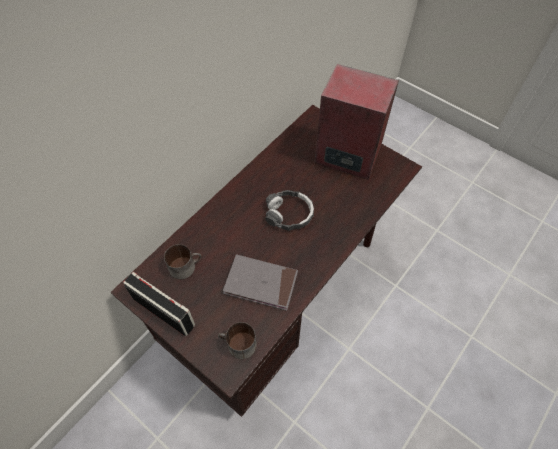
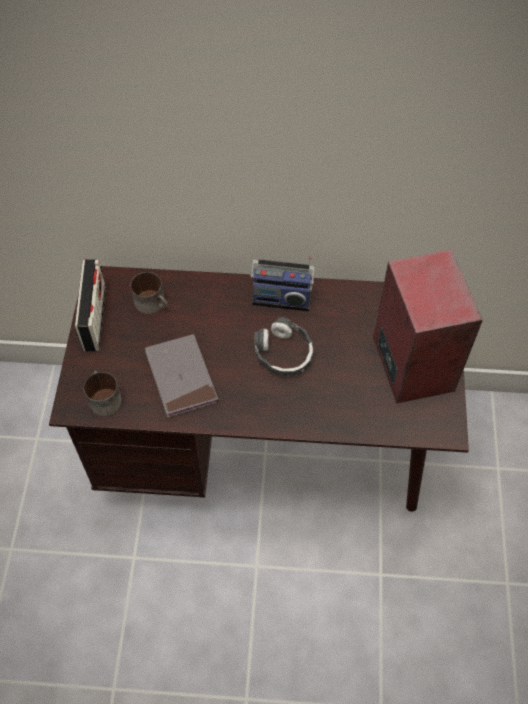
camera: 55 degrees right, 0 degrees up
(247, 190) = (281, 298): none -> radio

